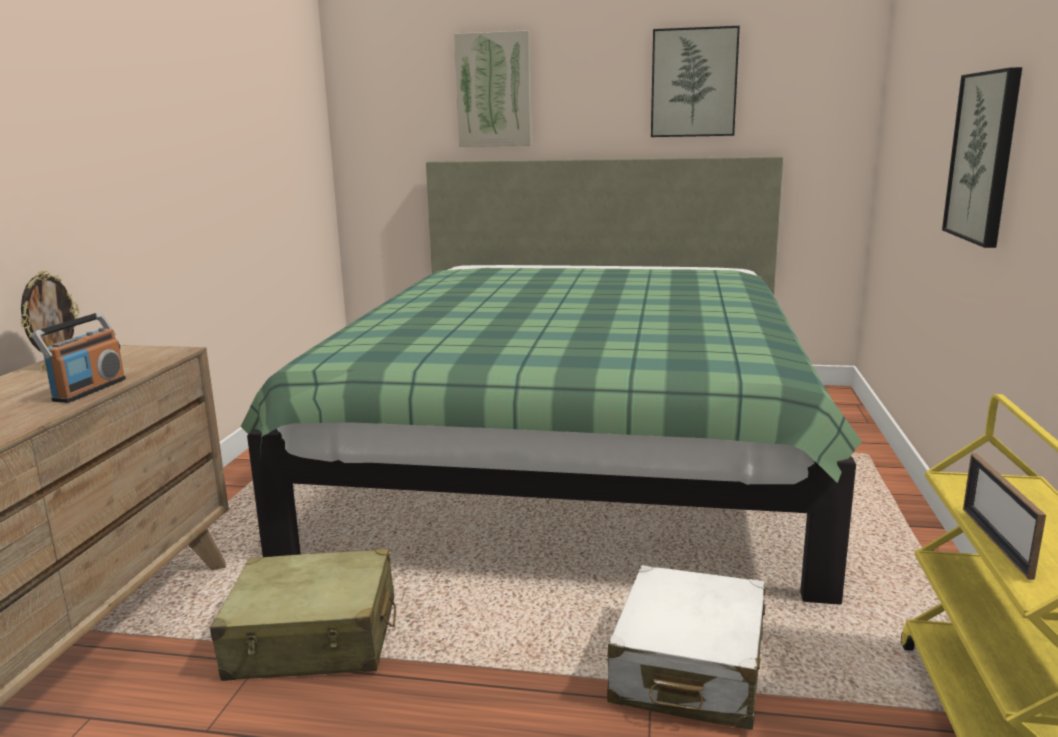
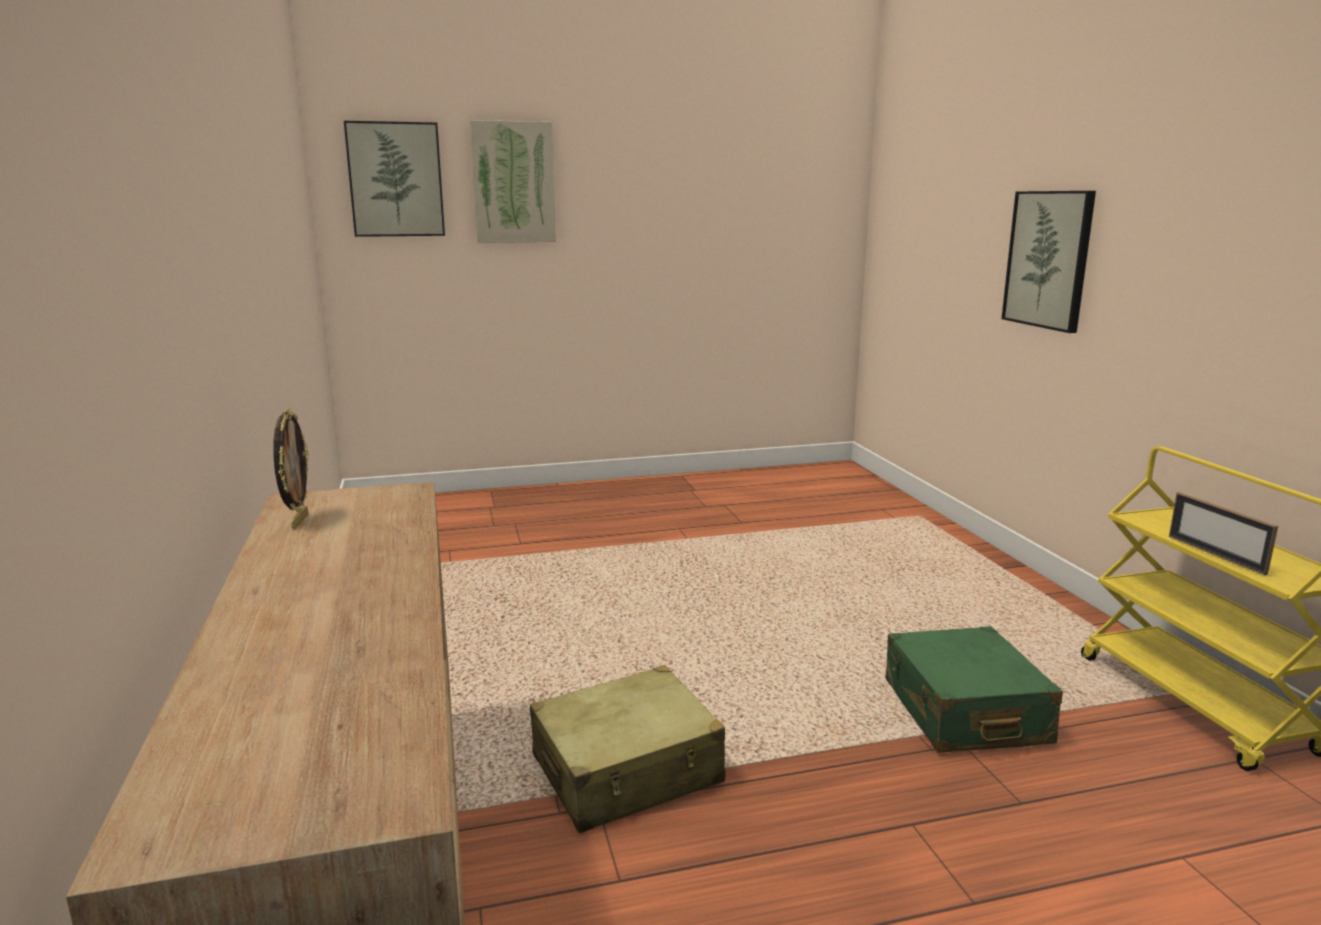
camera: 25 degrees left, 0 degrees up
(89, 390) = (405, 541): radio -> none
(572, 453) = (680, 552): green bed -> none
(688, 669) = (964, 712): white suitcase -> green suitcase
(693, 83) = (713, 182): picture -> picture (396, 180)

